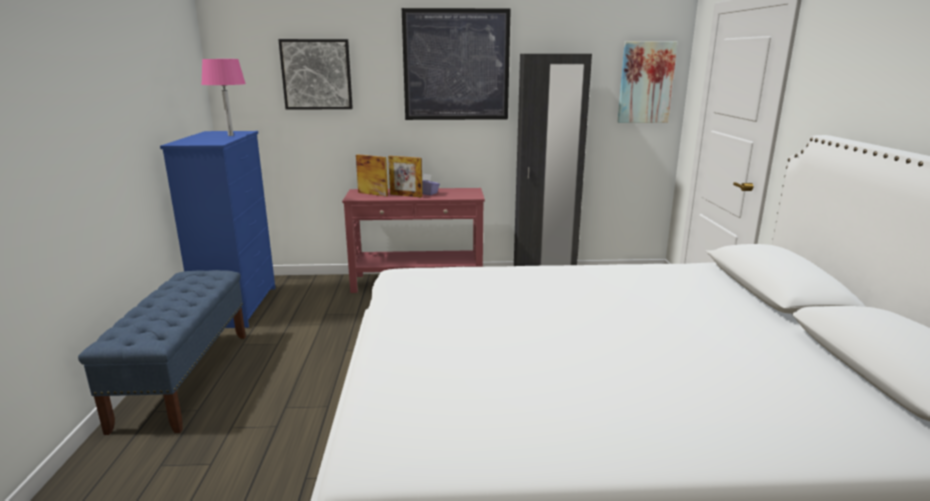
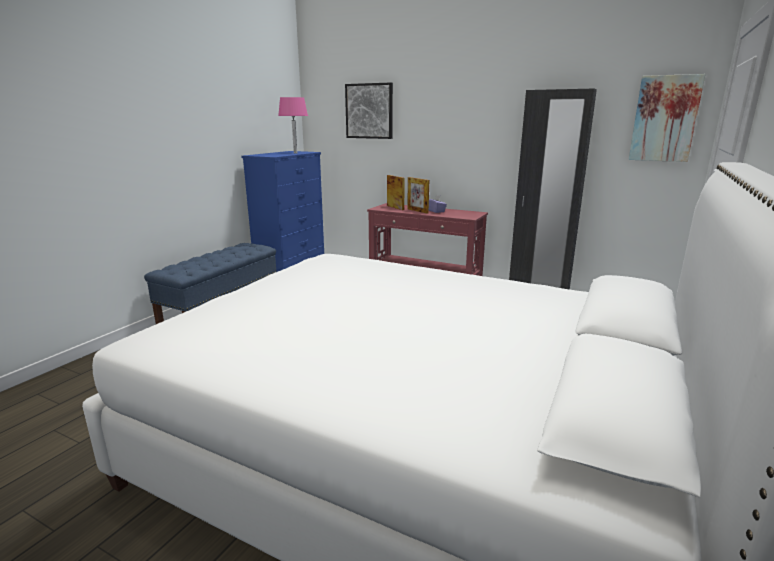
camera: 30 degrees right, 0 degrees up
(456, 65) = (474, 102): picture -> none

